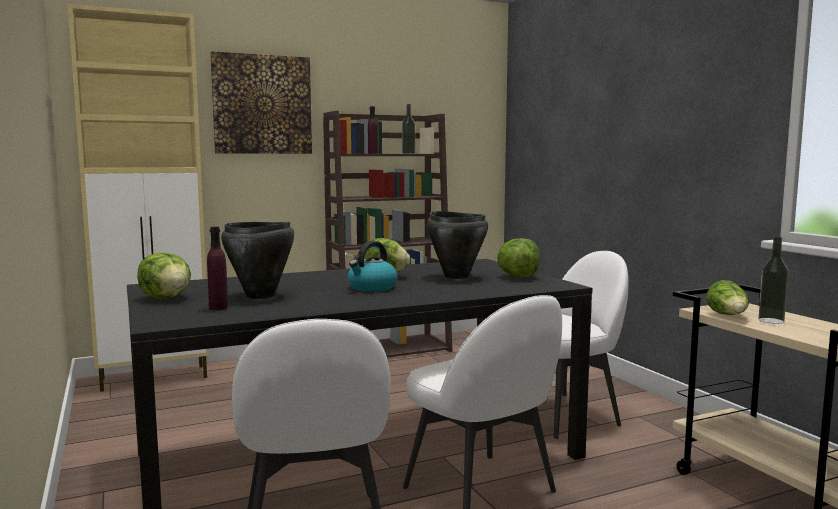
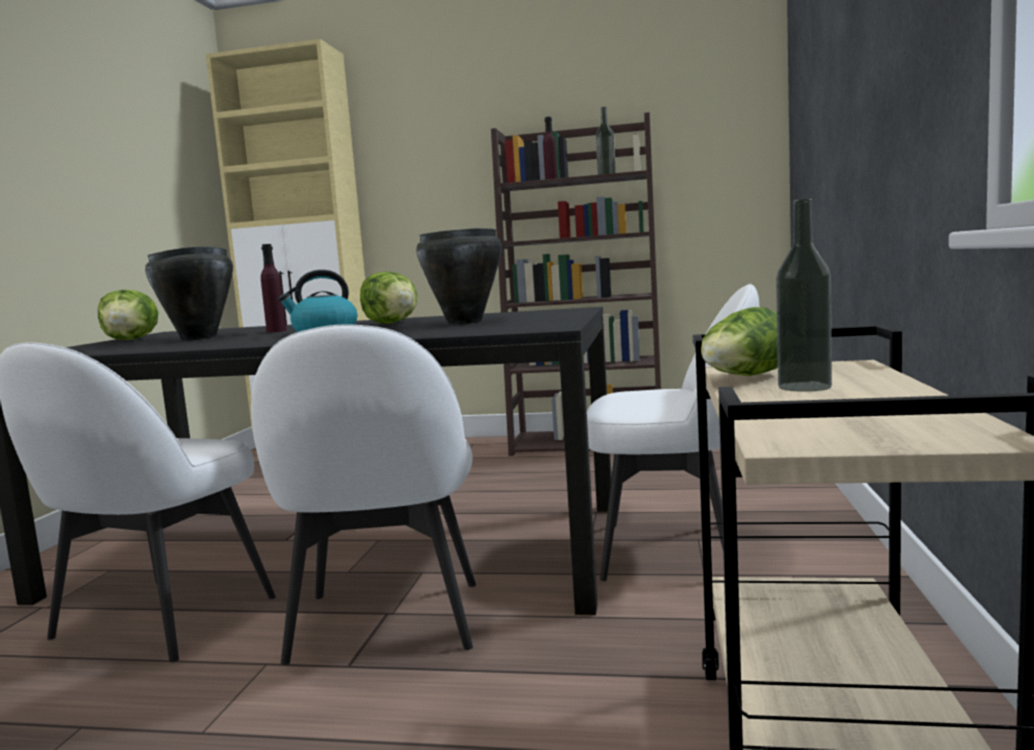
camera: 35 degrees right, 0 degrees up
(218, 308) = (120, 346): purple bottle -> purple bottle (276, 331)
(262, 104) = (431, 136): picture -> none
(518, 276) = (540, 321): lettuce -> none

